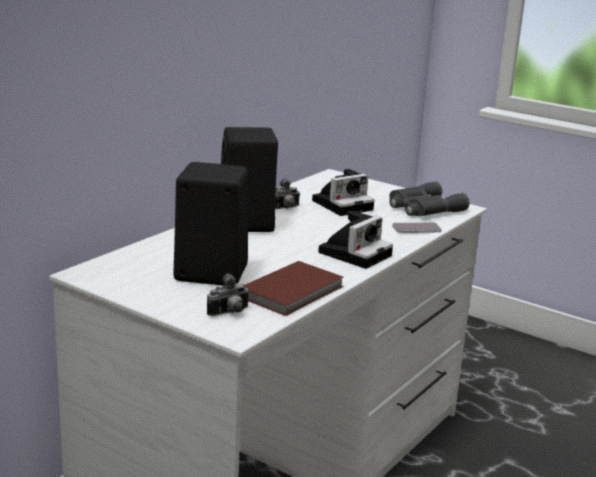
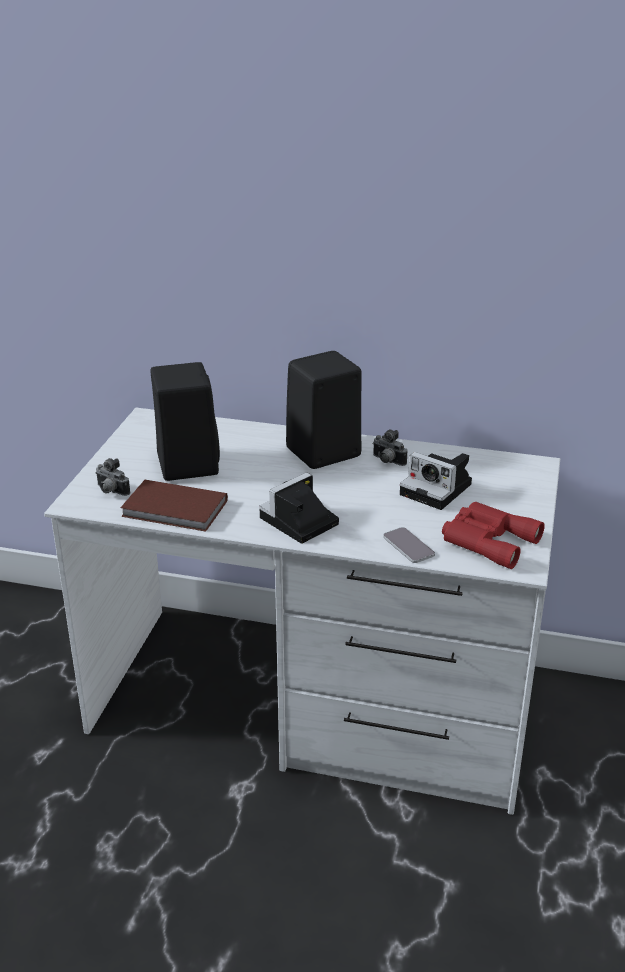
camera: 70 degrees right, 10 degrees up
(355, 253) = (297, 522): camera -> camera turned 120 degrees clockwise
(423, 208) = (487, 540): grey binoculars -> red binoculars

